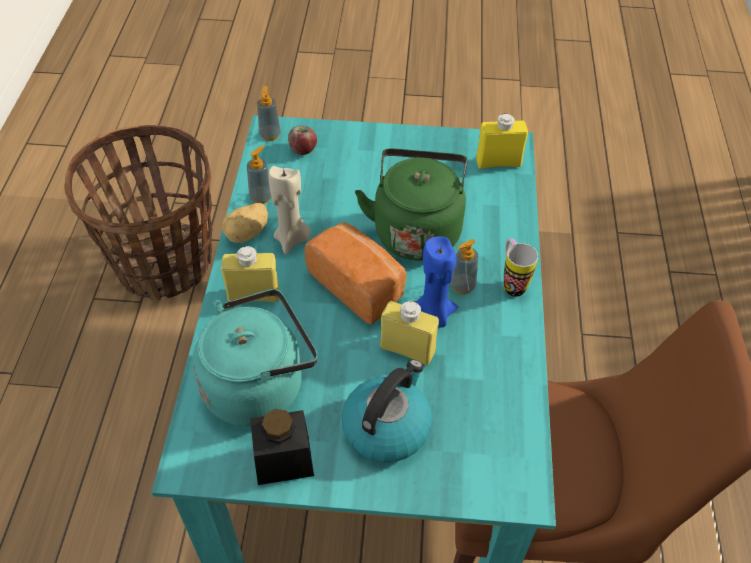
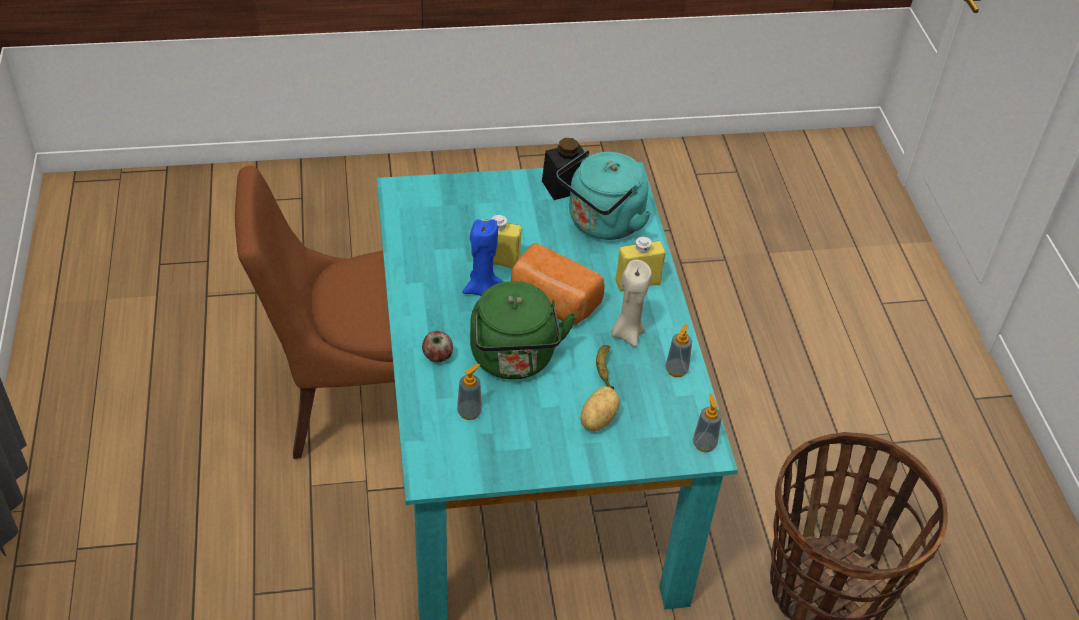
camera: 165 degrees right, 5 degrees down
(248, 234) = (670, 332): potato -> potato (597, 419)
(303, 150) = (659, 431): apple -> apple (437, 356)
(331, 207) = (604, 370): none -> banana
(387, 426) = (500, 212): kettle -> none
(462, 286) = (461, 315): soap dispenser -> soap dispenser (469, 412)
(498, 162) = (442, 449): yellow bottle -> none
(511, 282) = (417, 324): mug -> none

